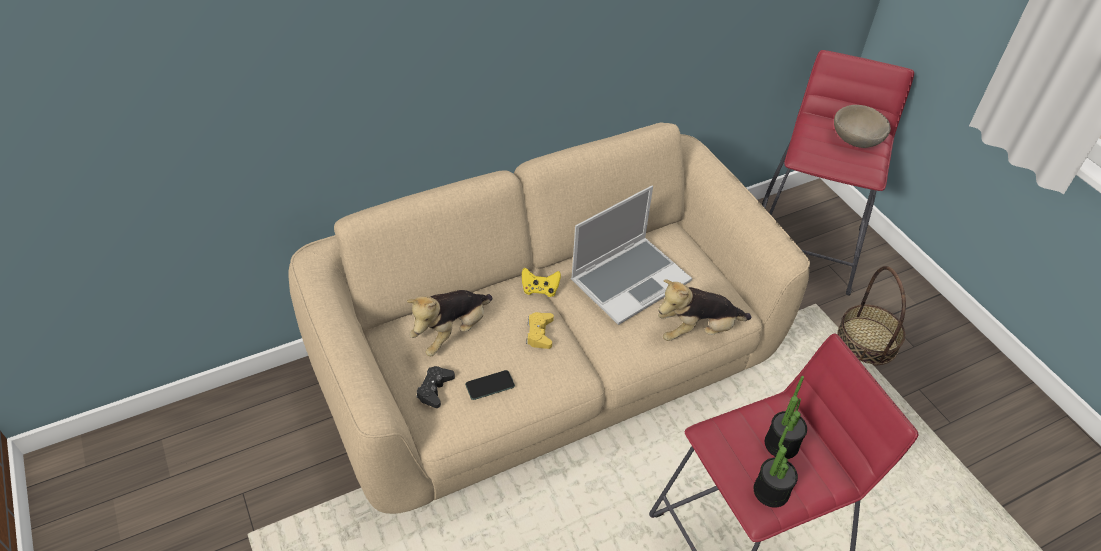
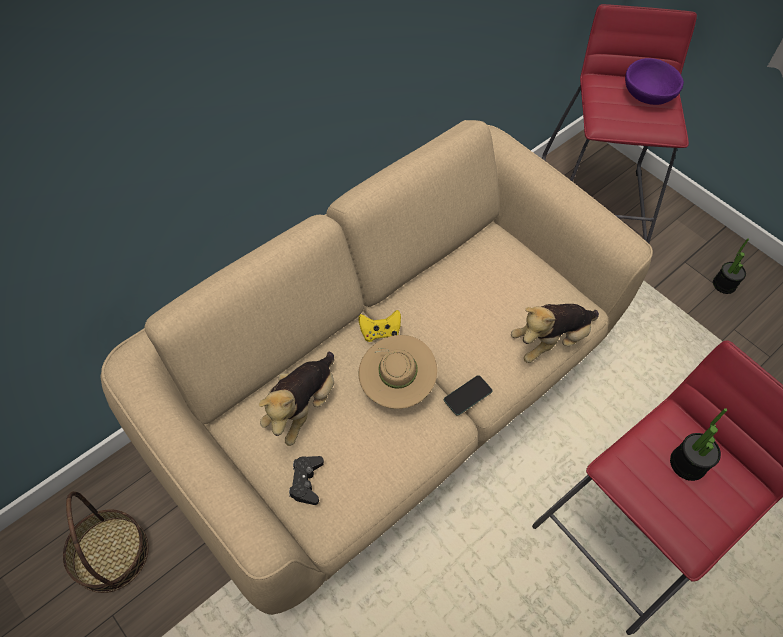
camera: 15 degrees left, 10 degrees up
(490, 385) = (364, 461): phone -> phone (468, 395)
(539, 333) = (396, 385): yellow game controller -> beige hat
(630, 280) = (470, 300): laptop -> none
(771, 491) = (695, 521): potted plant -> potted plant (724, 284)
(855, 140) = (646, 96): beige bowl -> purple bowl
(866, 341) = (675, 290): basket -> basket (110, 554)

